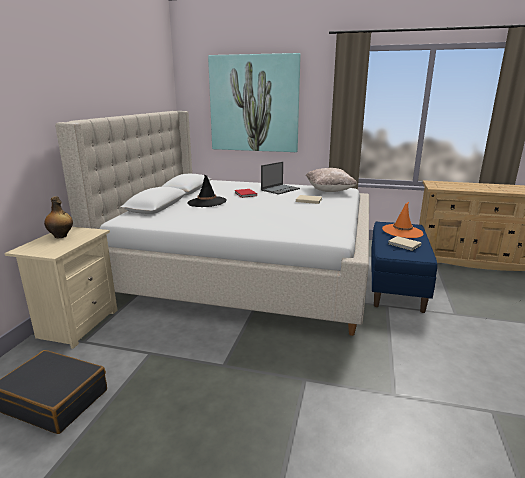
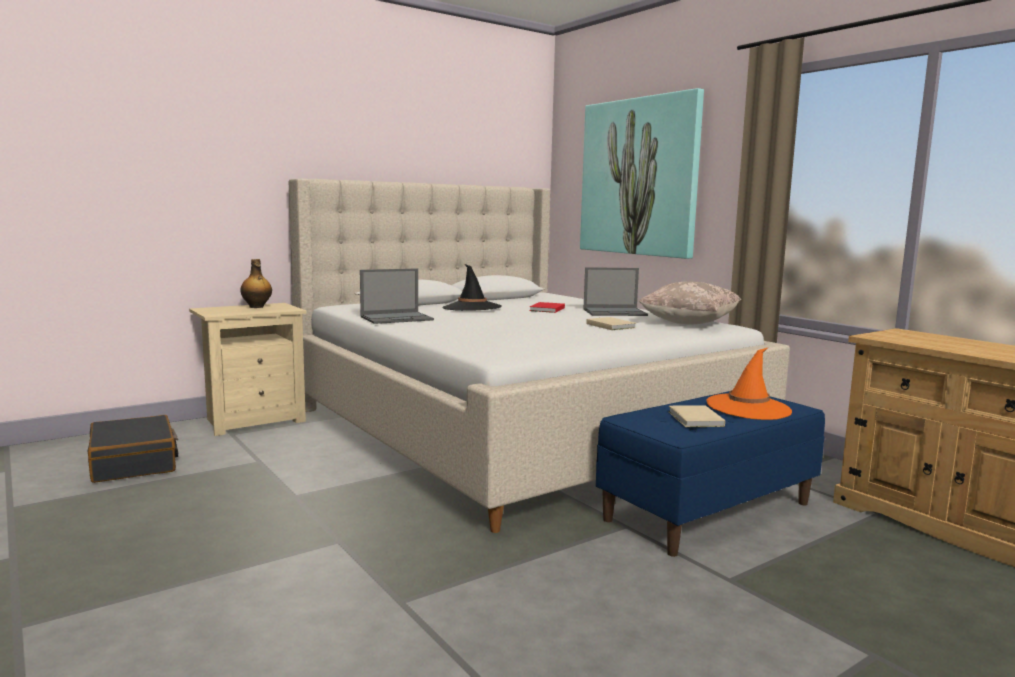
camera: 40 degrees right, 10 degrees down
(197, 222) = (397, 318): none -> laptop

